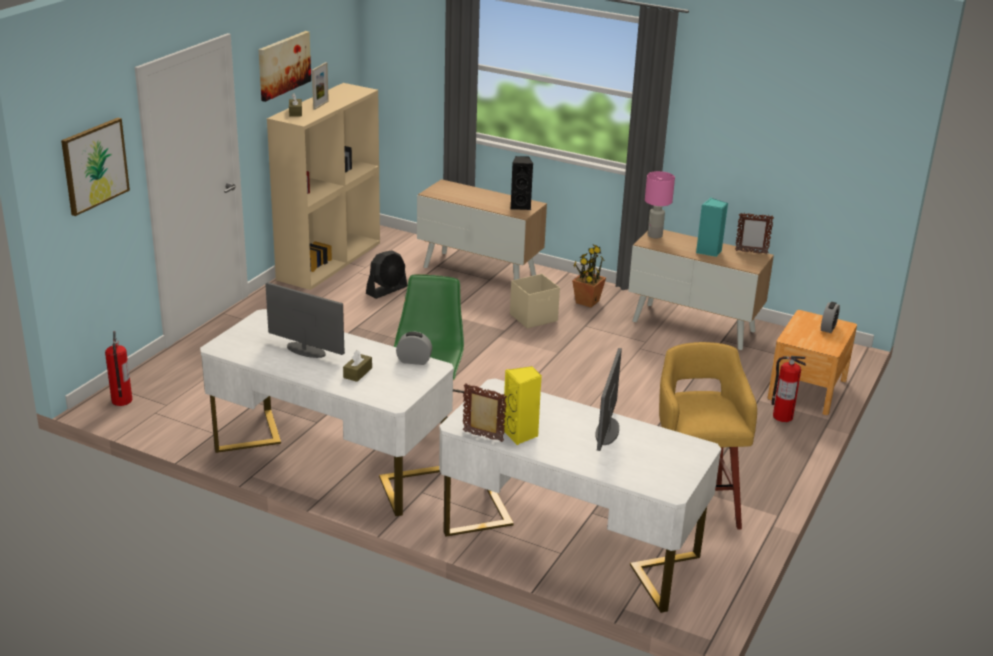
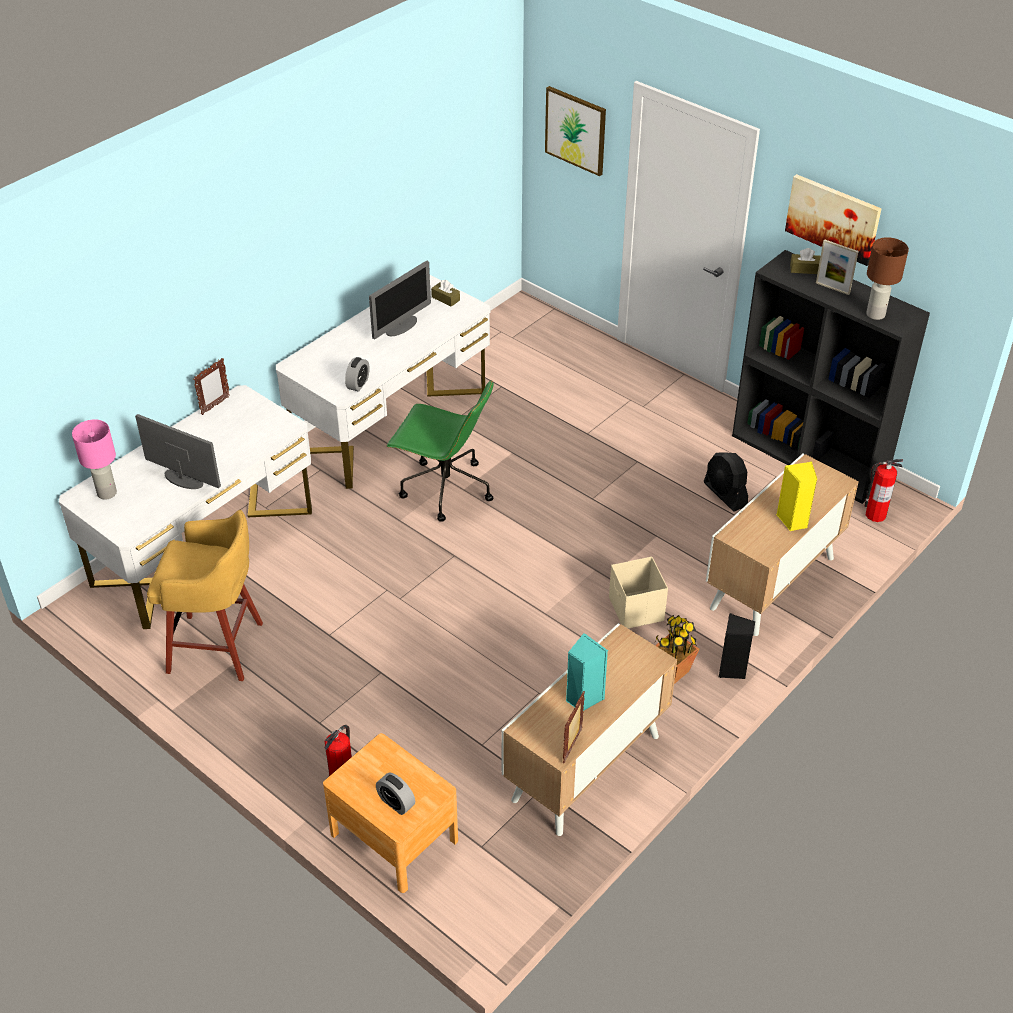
camera: 105 degrees right, 15 degrees up
(122, 400) = (526, 314): fire extinguisher -> fire extinguisher (875, 514)
(329, 260) = (810, 456): beige bookcase -> black bookcase
(351, 95) = (875, 314): none -> brown table lamp
(357, 373) = (350, 350): brown tissue box -> brown tissue box (445, 299)
(520, 206) = (759, 539): black speaker -> black speaker (732, 670)
(521, 435) = (207, 427): yellow speaker -> yellow speaker (793, 520)
(654, 235) = (645, 653): pink table lamp -> pink table lamp (106, 493)

